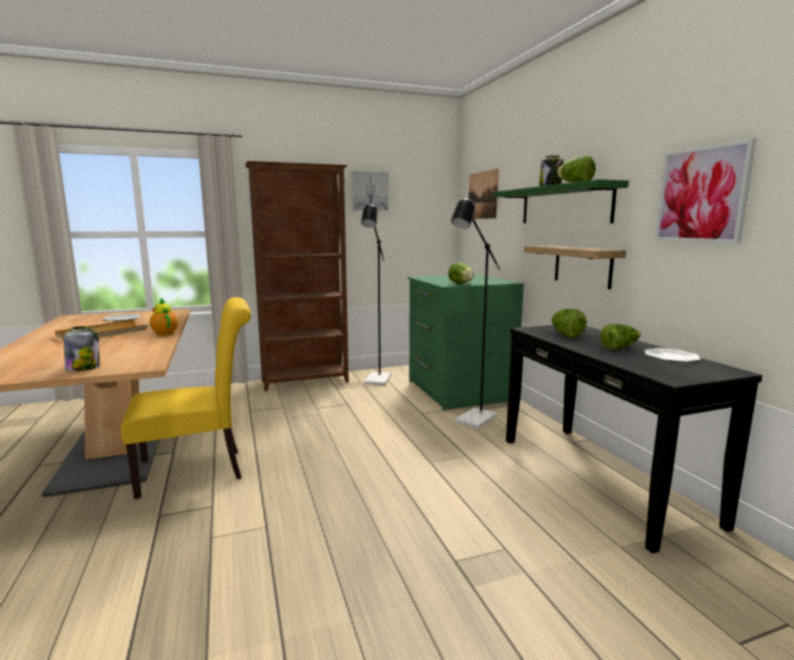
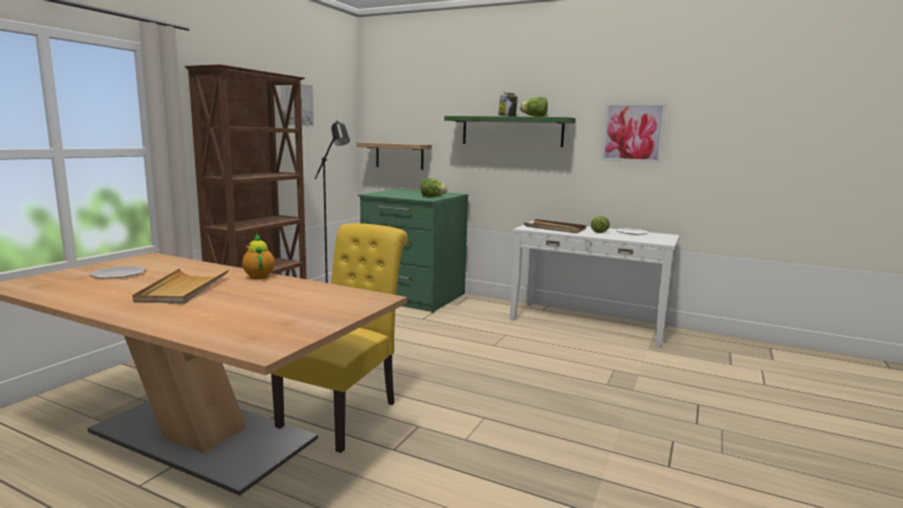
camera: 45 degrees left, 0 degrees up
(83, 368) = (331, 312): jar -> none
(164, 333) = (259, 276): teapot -> teapot turned 60 degrees clockwise
(472, 421) = (467, 314): black floor lamp -> none
(482, 195) = (401, 115): picture -> none
(566, 335) = (555, 228): lettuce -> brown tray
(582, 266) = (534, 178): shelf -> shelf (399, 155)
(601, 478) = (588, 323): black console table -> white console table

